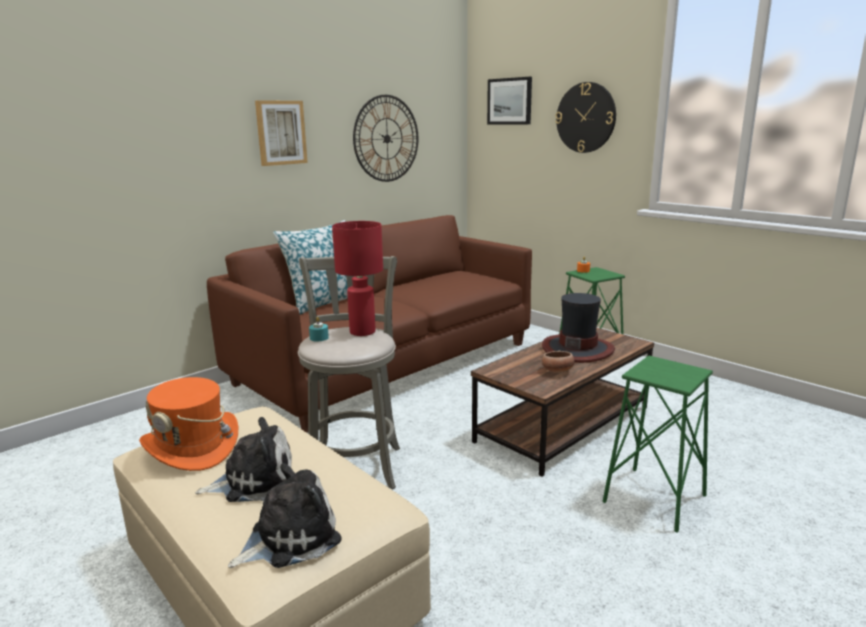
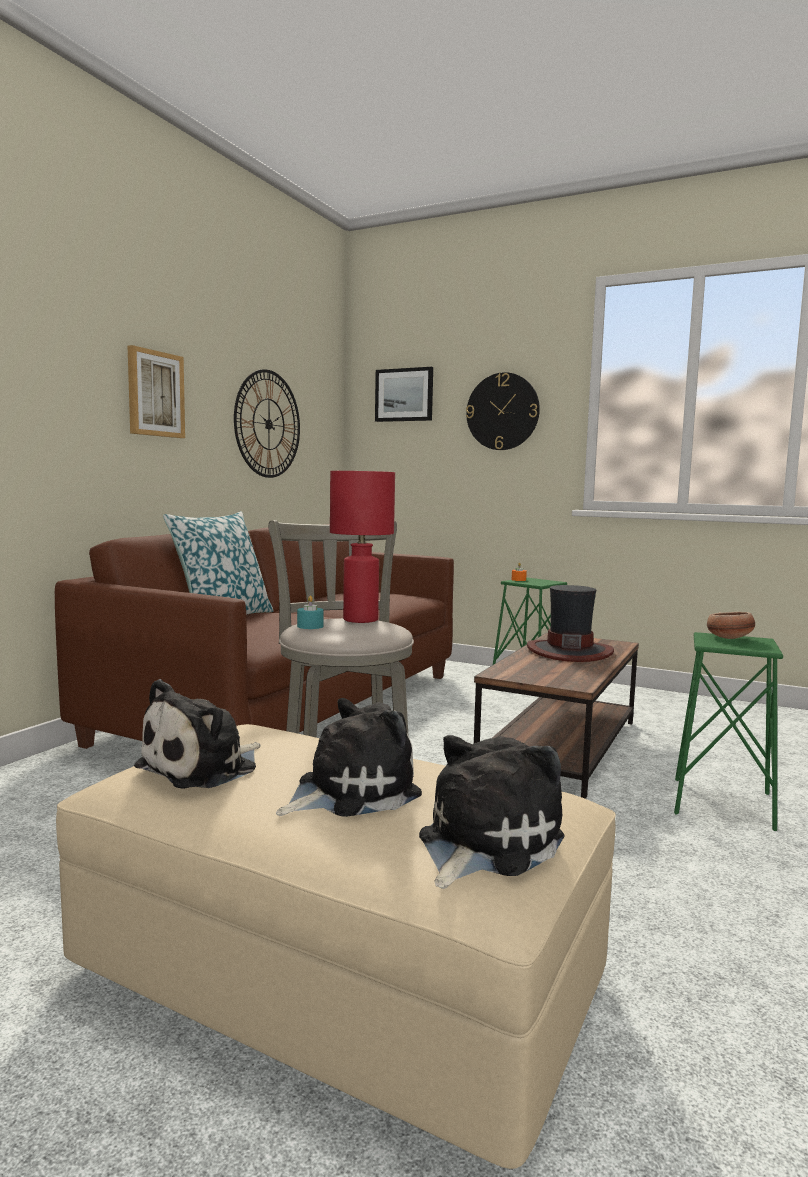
camera: 20 degrees left, 10 degrees down
(192, 447) = (203, 767): orange hat -> plush toy
(557, 371) = (573, 670): bowl -> bowl (729, 638)

